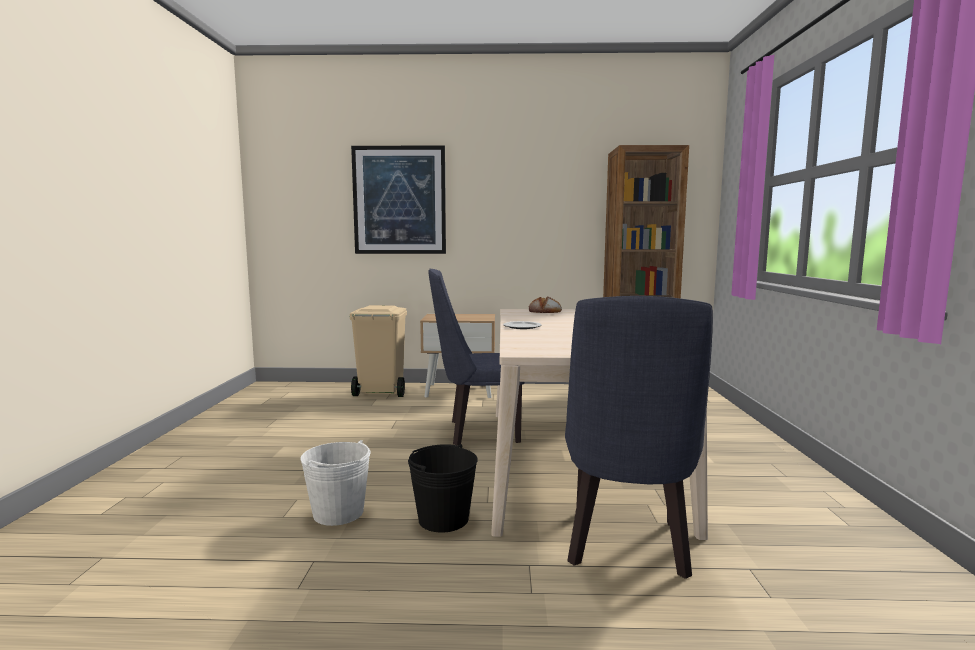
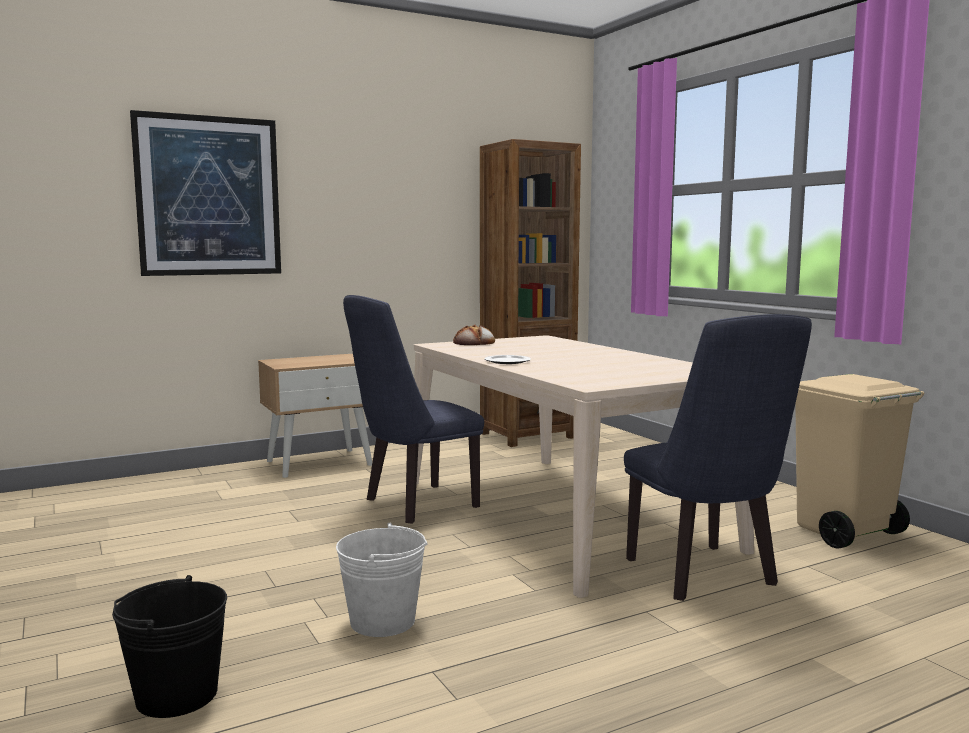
camera: 30 degrees left, 0 degrees up
(380, 393) = (210, 482): beige trash can -> beige trash can (844, 533)
(443, 519) = (509, 596): black bucket -> black bucket (176, 695)

